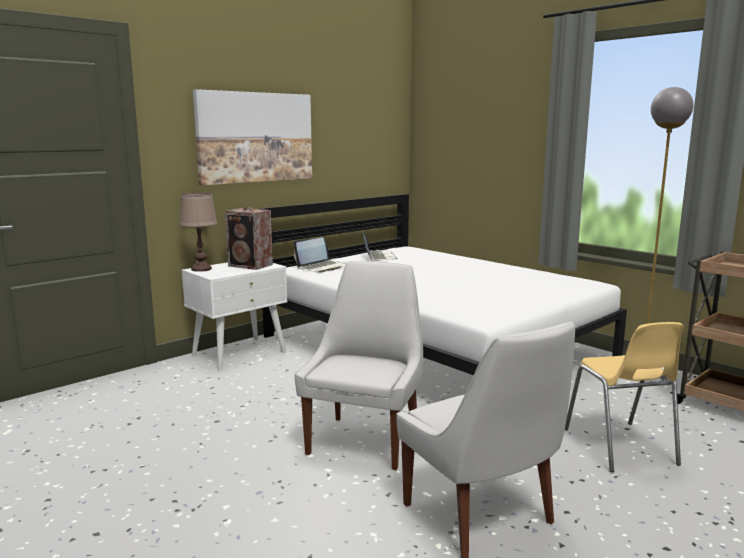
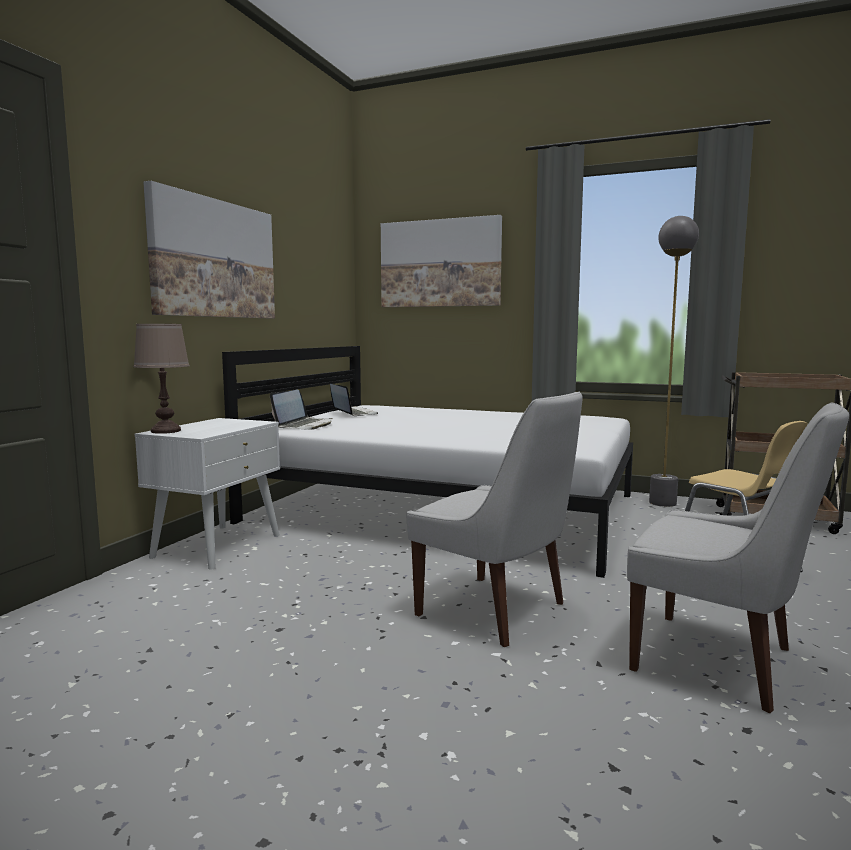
camera: 25 degrees left, 5 degrees down
(251, 265) = (230, 424): speaker -> none
(365, 440) = (496, 611): white chair -> white chair turned 135 degrees clockwise
(474, 123) = (440, 263): none -> picture

